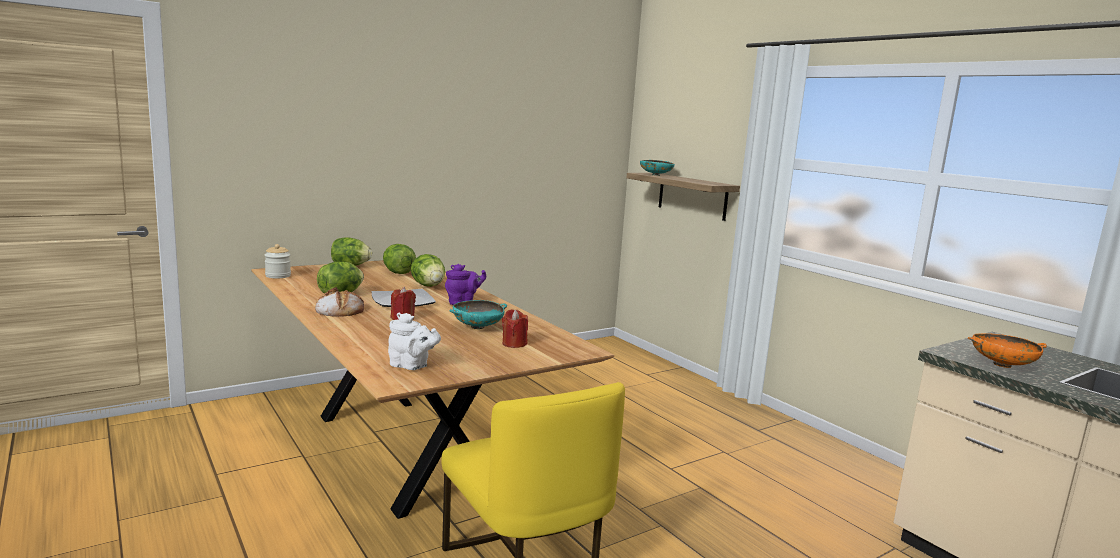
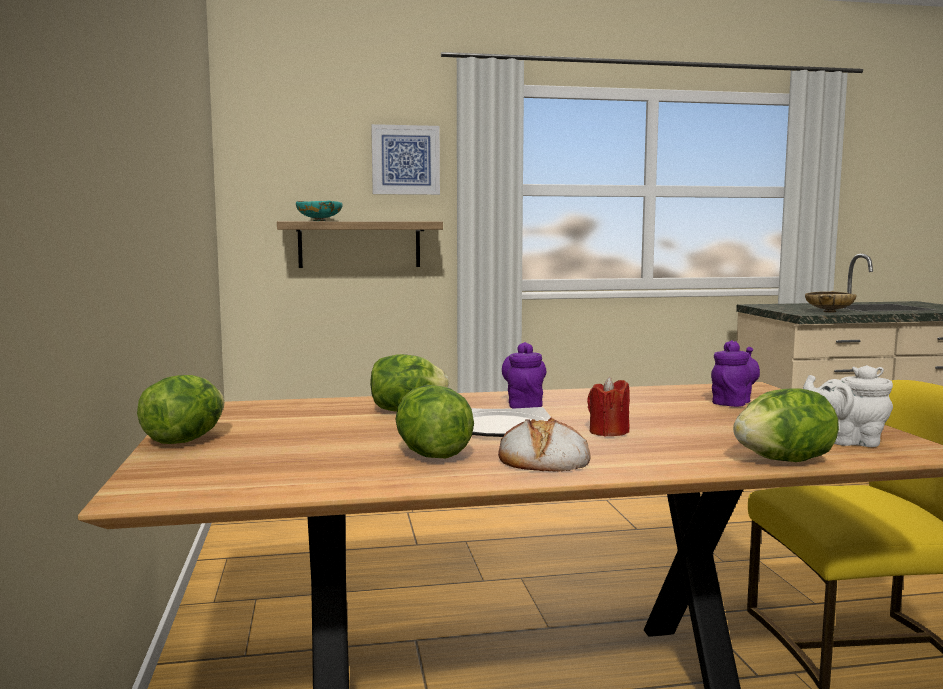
camera: 65 degrees left, 5 degrees down
(278, 276) = (205, 491): jar -> none
(398, 273) = (288, 418): lettuce -> lettuce (784, 461)
(411, 366) = (848, 441): white teapot -> white teapot turned 120 degrees counterclockwise
(478, 327) = (658, 408): turquoise bowl -> none
(514, 344) = (733, 402): red candle -> purple teapot
(727, 133) = (405, 160): none -> picture
(1002, 365) = (829, 311): orange bowl -> beige bowl

